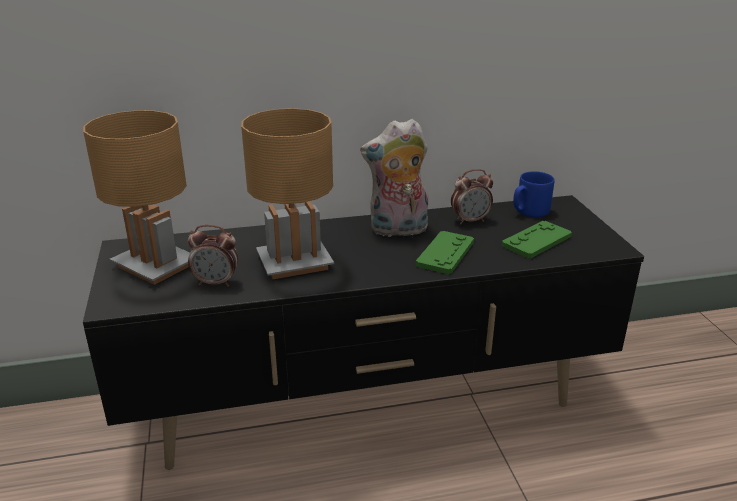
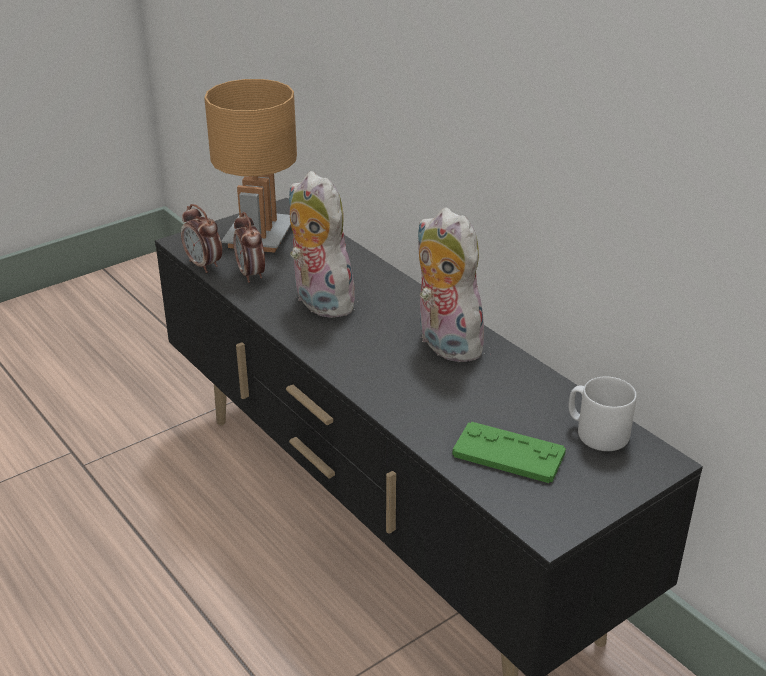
camera: 65 degrees right, 5 degrees up
(294, 262) = (318, 302): brown table lamp -> plush toy
(445, 253) = (413, 389): green game controller -> none
(470, 220) = (520, 389): alarm clock -> alarm clock (204, 265)
(529, 211) = (596, 433): blue mug -> grey mug

